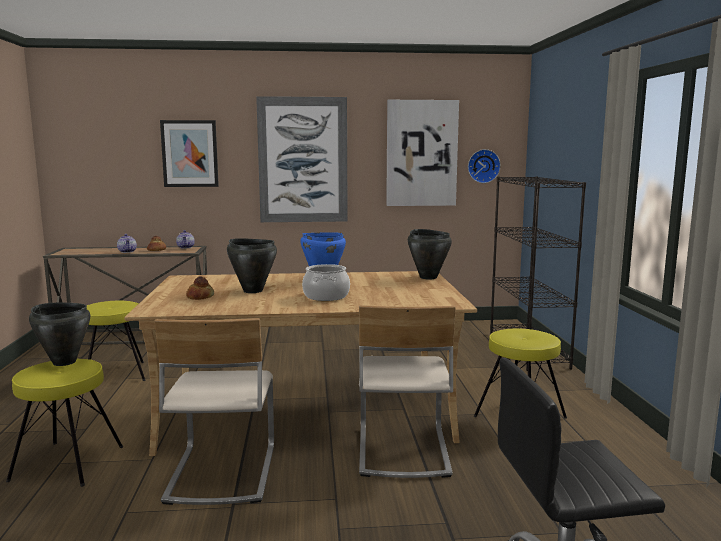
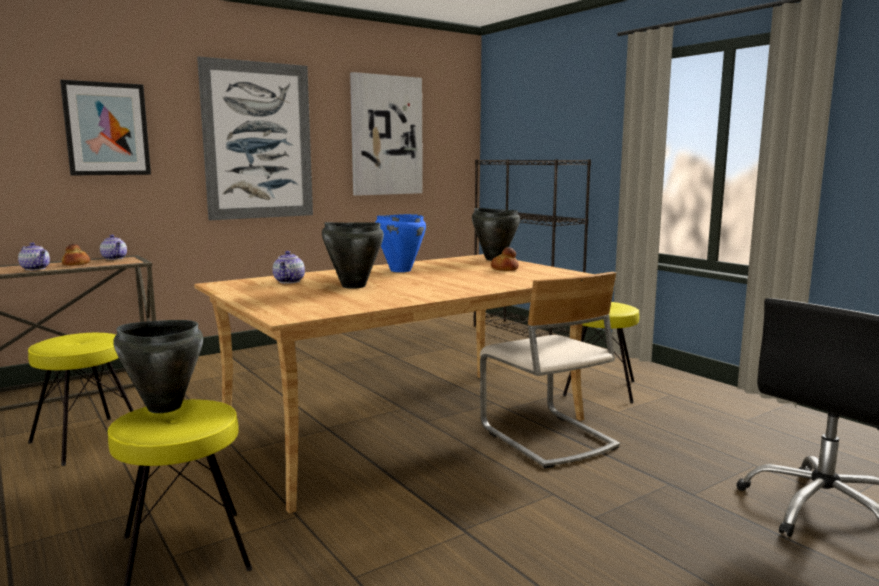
camera: 30 degrees left, 0 degrees up
(200, 297) = (308, 297): bread -> bread (504, 269)
(221, 473) = (403, 505): beige chair -> none
(225, 281) = (290, 281): none -> teapot
(326, 296) = (448, 282): cooking pot -> none
(483, 166) = (444, 150): wall clock -> none

